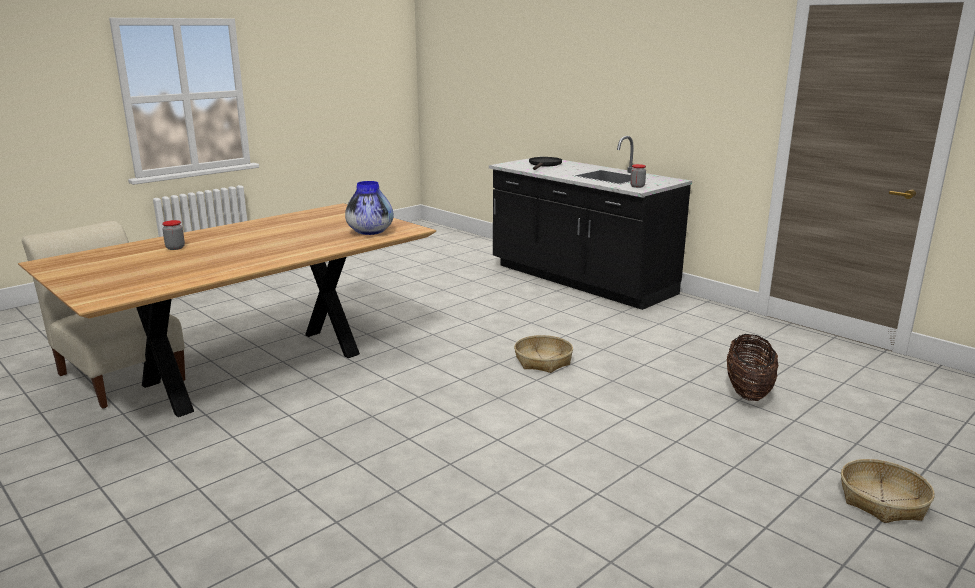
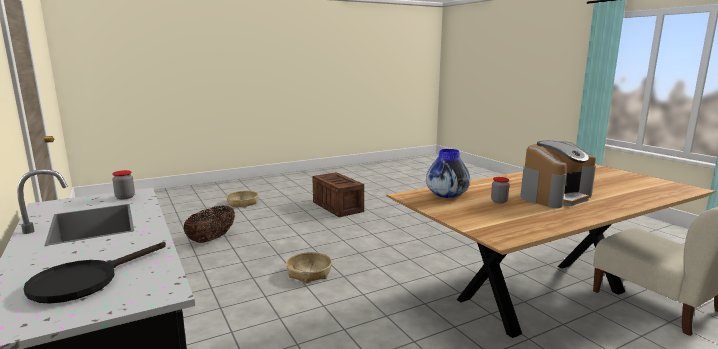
camera: 165 degrees left, 5 degrees down
(175, 248) = (609, 193): jar -> jar (499, 201)
(248, 240) = (554, 196): none -> coffee machine
(633, 524) = (338, 207): none -> crate

